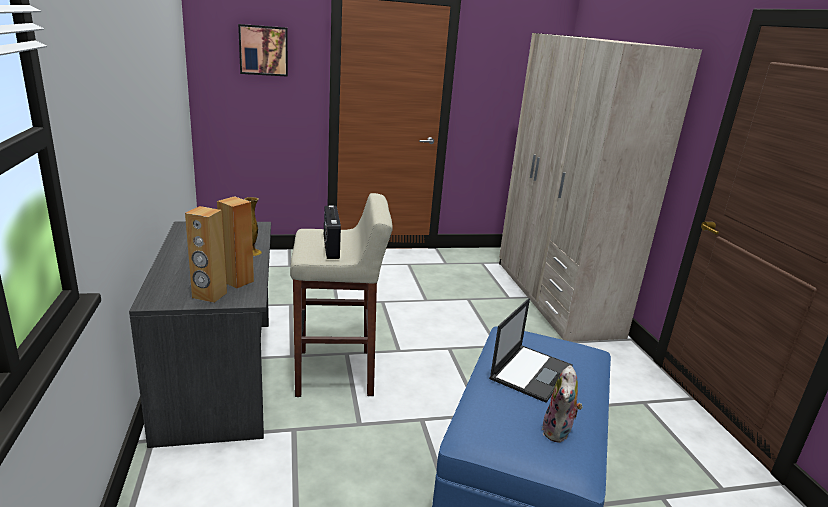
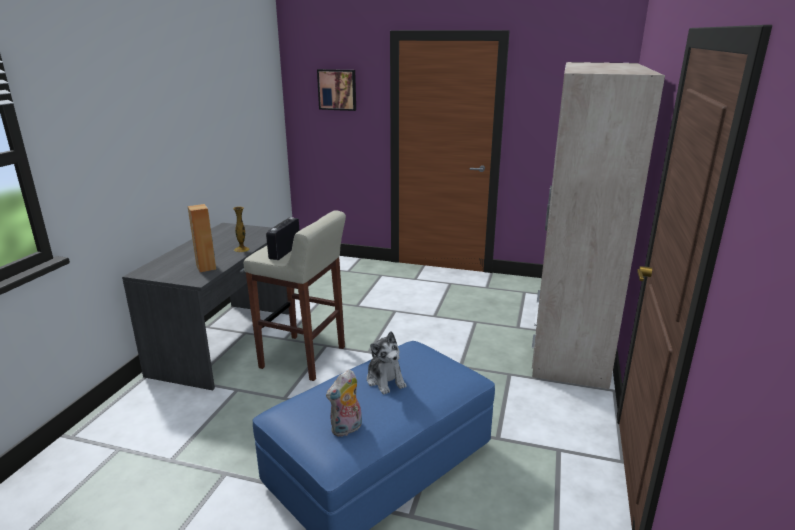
camera: 30 degrees right, 0 degrees up
(209, 295) = (177, 274): brown speaker -> none
(531, 372) = (385, 380): laptop -> plush toy

